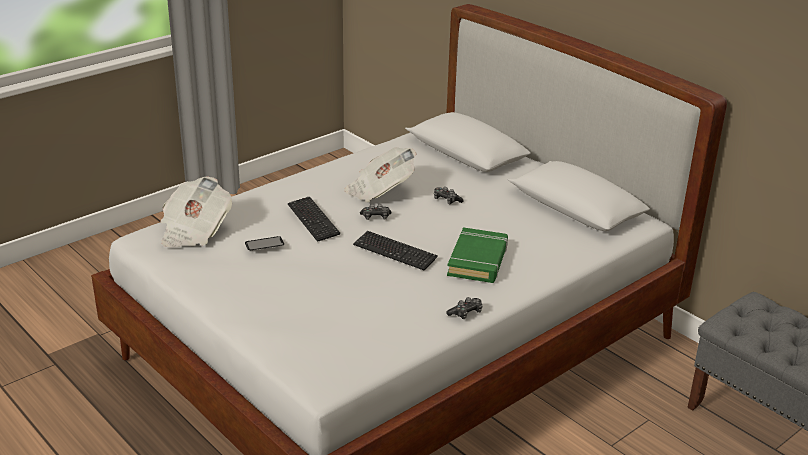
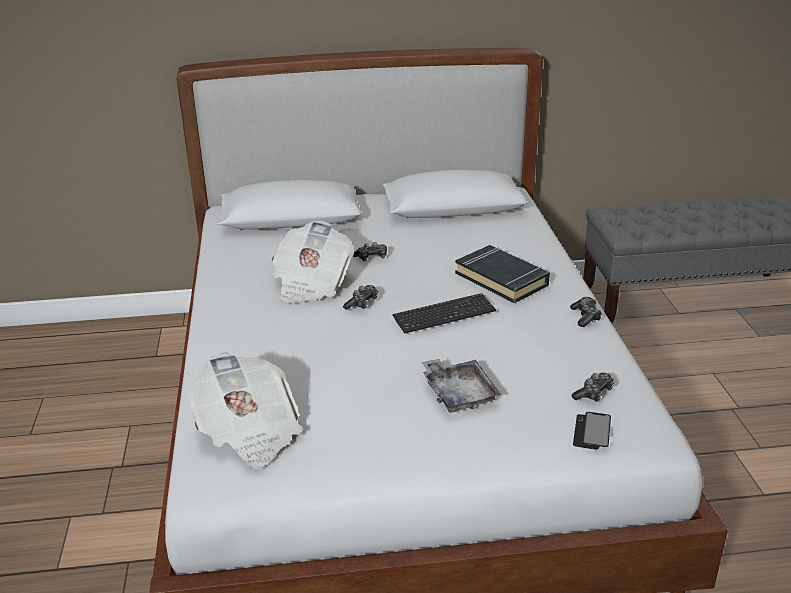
camera: 55 degrees left, 0 degrees up
(264, 244) = (345, 388): phone -> phone (592, 432)
(303, 288) = (458, 393): none -> grey tray
(313, 220) = (326, 340): keyboard -> none
(357, 342) = (593, 393): none -> game controller
(478, 260) = (502, 279): green book -> black book

